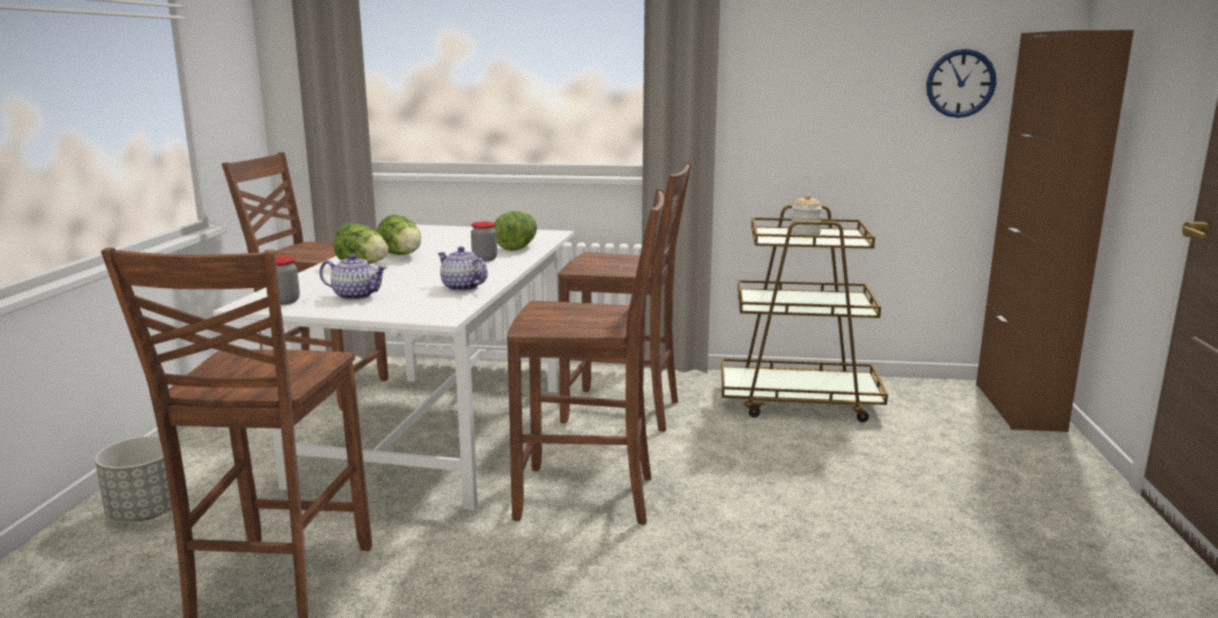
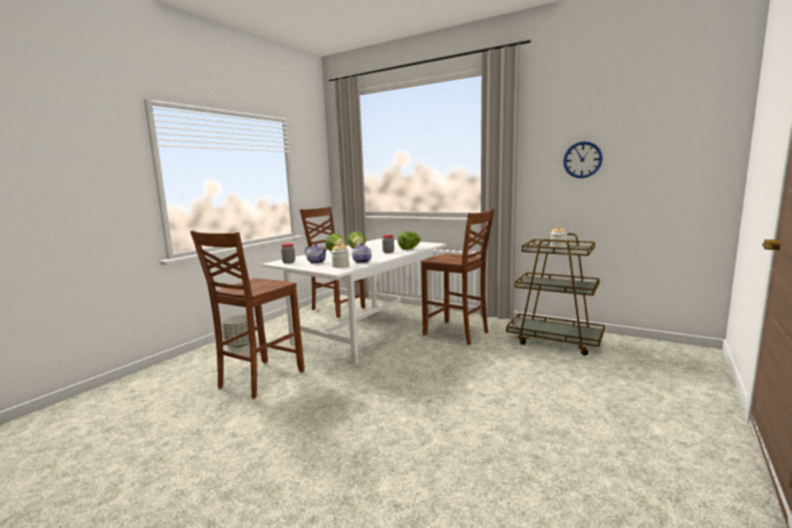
camera: 25 degrees right, 5 degrees down
(430, 302) = (340, 266): none -> jar
(589, 497) = (408, 367): brown chair -> none
(960, 83) = (663, 164): wall clock -> wall clock (582, 160)
(1019, 407) = (699, 361): brown cabinet -> none

